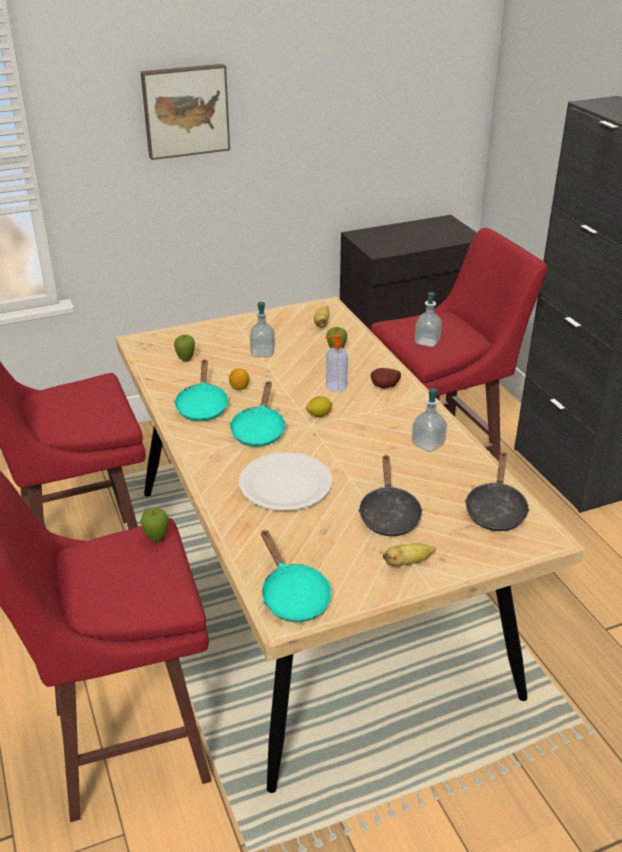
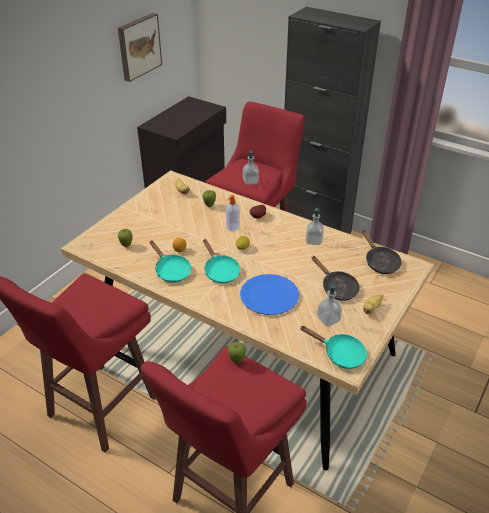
camera: 35 degrees left, 5 degrees up
(185, 110) = (39, 72): picture -> picture (138, 46)
(262, 352) = (168, 222): soap dispenser -> soap dispenser (328, 319)
(285, 483) = (269, 295): white plate -> blue plate

